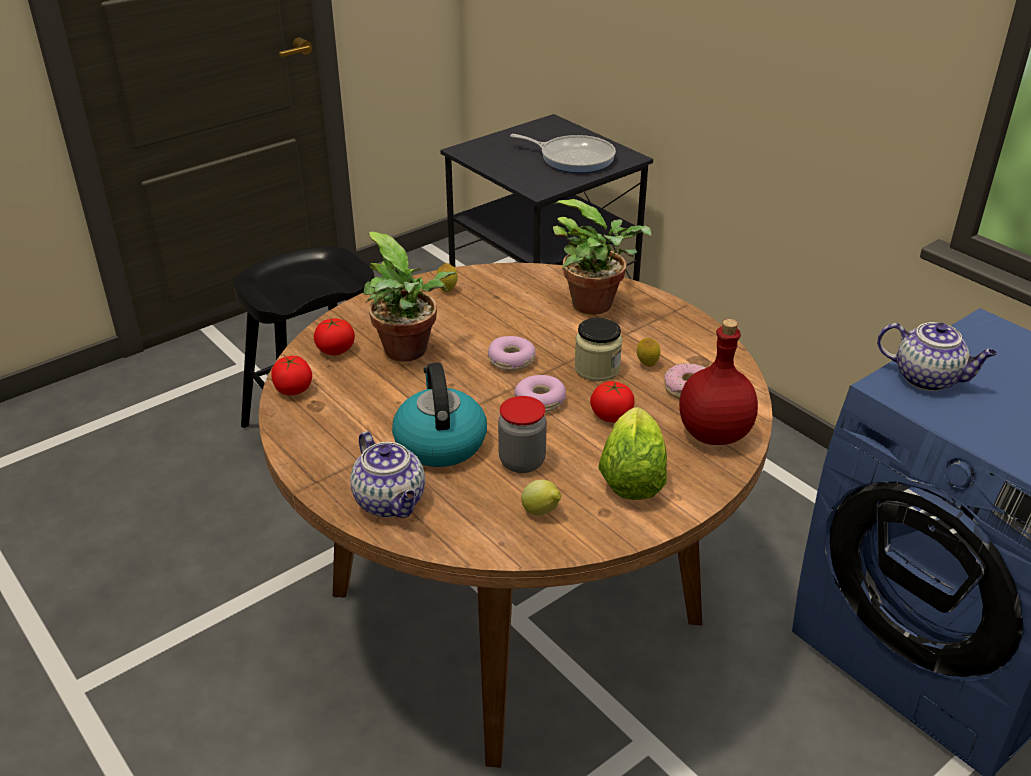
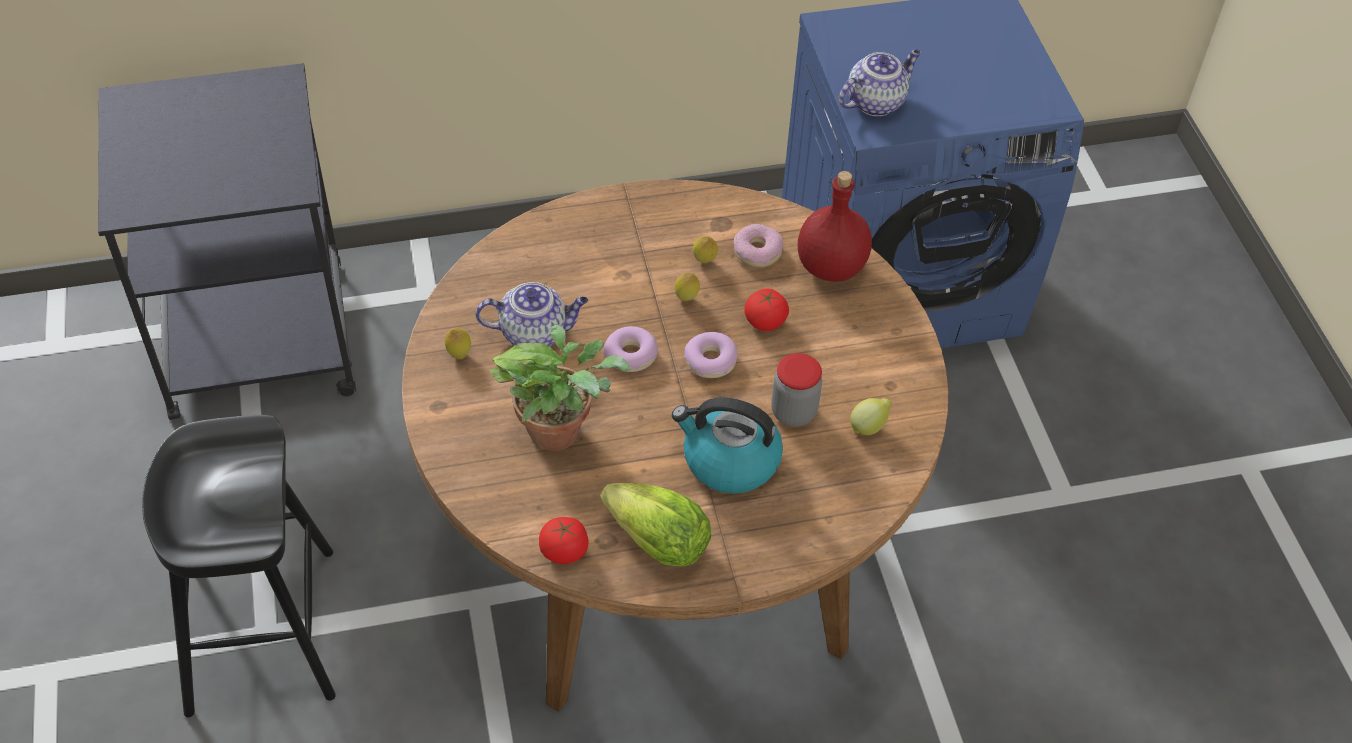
camera: 65 degrees left, 15 degrees up
(336, 350) = (513, 491): tomato -> none
(391, 502) = (797, 528): teapot -> teapot (535, 333)
(573, 158) = (241, 125): frying pan -> none
(597, 368) = (686, 298): jar -> lemon
(598, 305) = (578, 248): potted plant -> none
(631, 478) = (858, 348): lettuce -> lettuce (658, 543)

